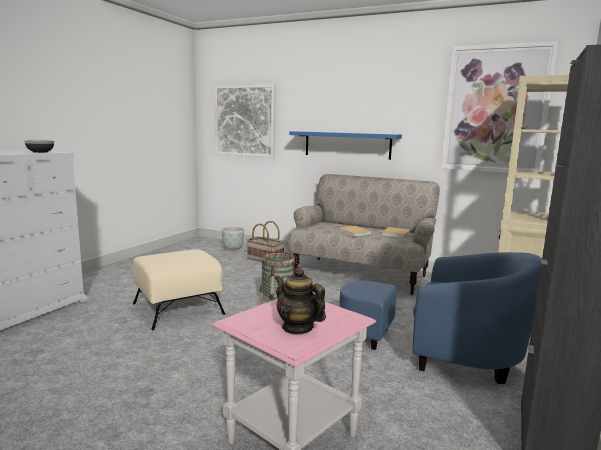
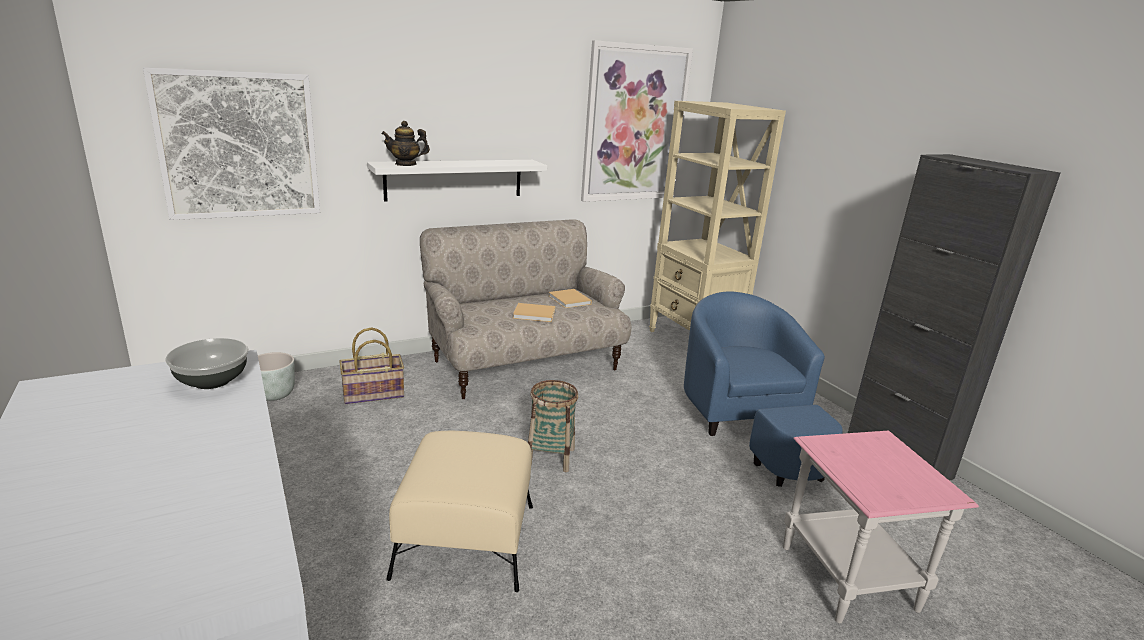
camera: 55 degrees left, 10 degrees up
(297, 328) = (903, 473): teapot -> teapot (406, 164)
(347, 145) = (454, 179): blue shelf -> white shelf
(439, 352) = (747, 425): blue armchair -> blue armchair turned 75 degrees counterclockwise

